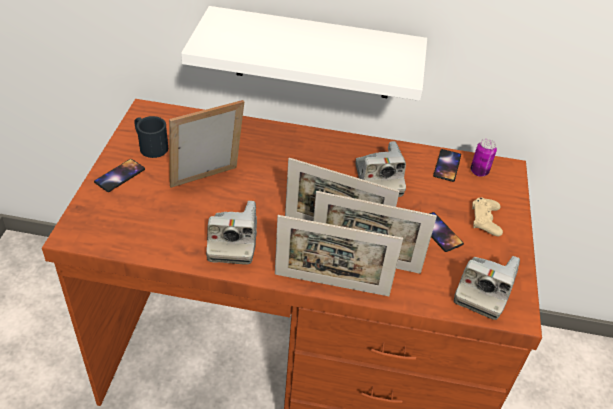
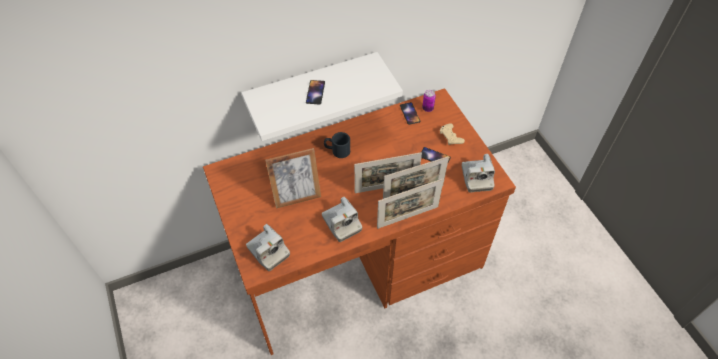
camera: 30 degrees left, 10 degrees up
(119, 175) = (245, 222): phone -> phone (315, 92)
(150, 145) = (243, 193): black mug -> black mug (337, 150)
(207, 182) = (297, 197): picture frame -> picture frame turned 135 degrees counterclockwise
(378, 180) = (383, 143): camera -> camera (268, 252)

